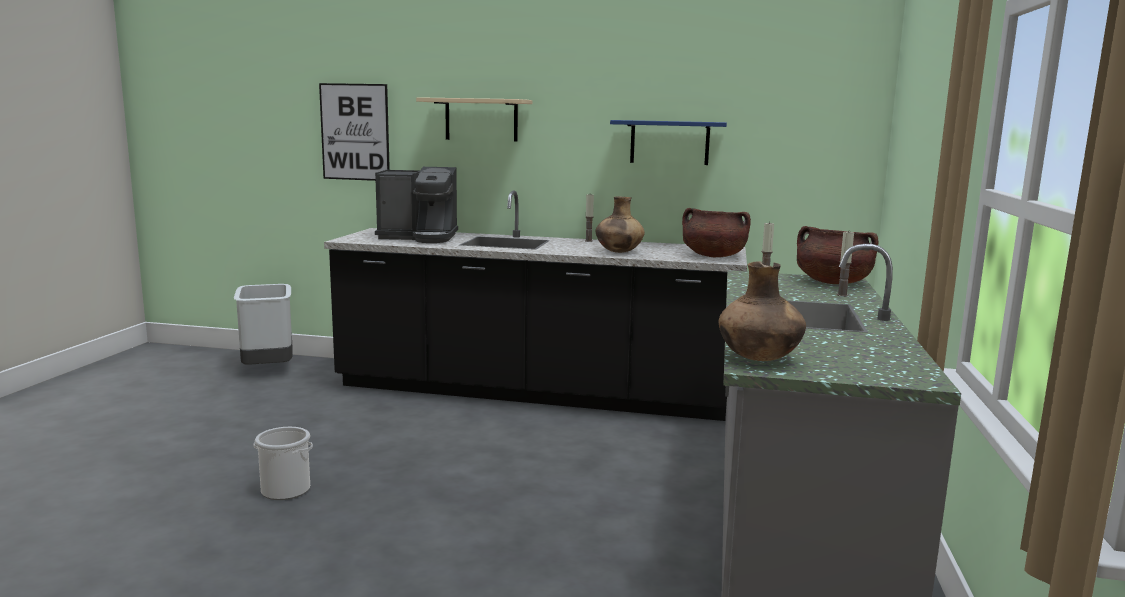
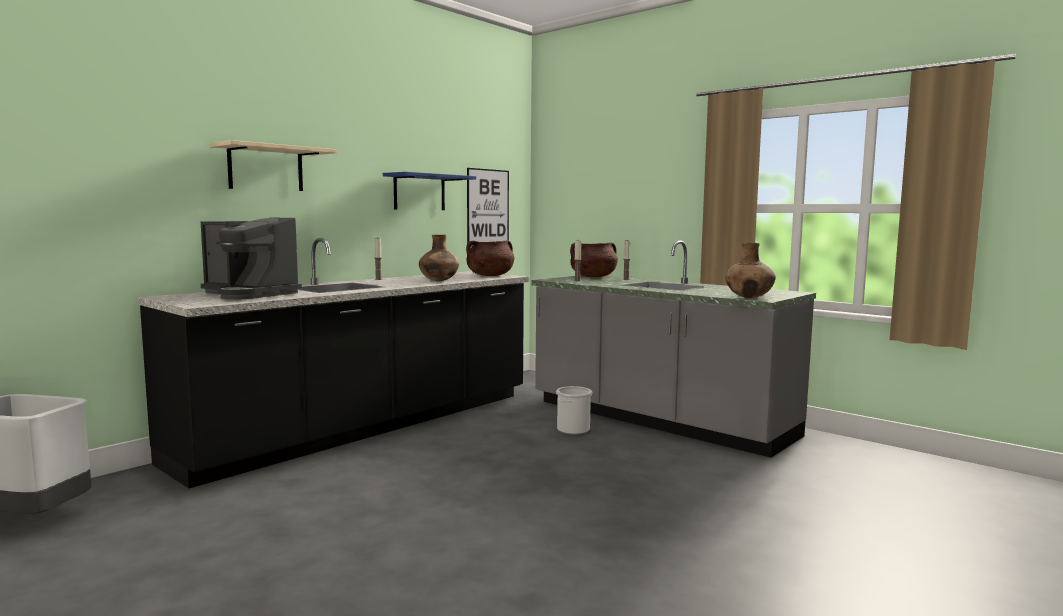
camera: 60 degrees left, 5 degrees down
(286, 490) = (430, 548): bucket -> bucket (573, 429)
(355, 132) = (107, 178): picture -> picture (488, 207)
(419, 237) = (250, 294): coffee machine -> coffee machine turned 90 degrees clockwise

